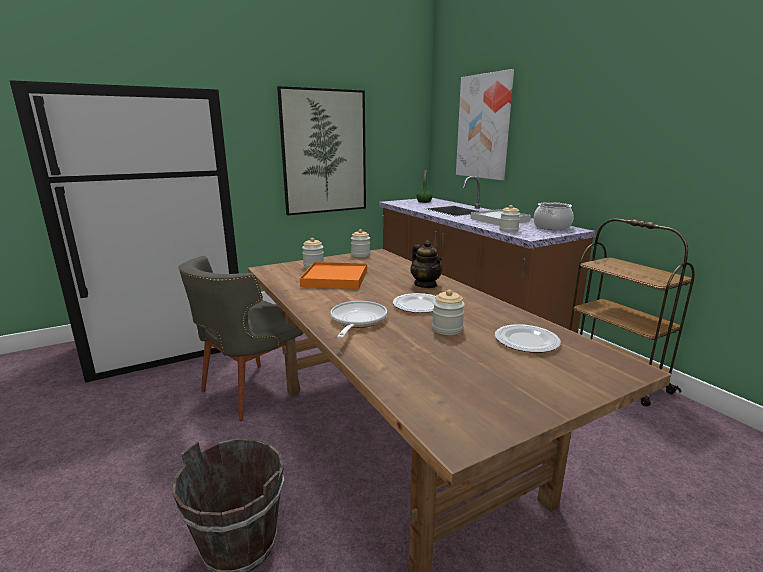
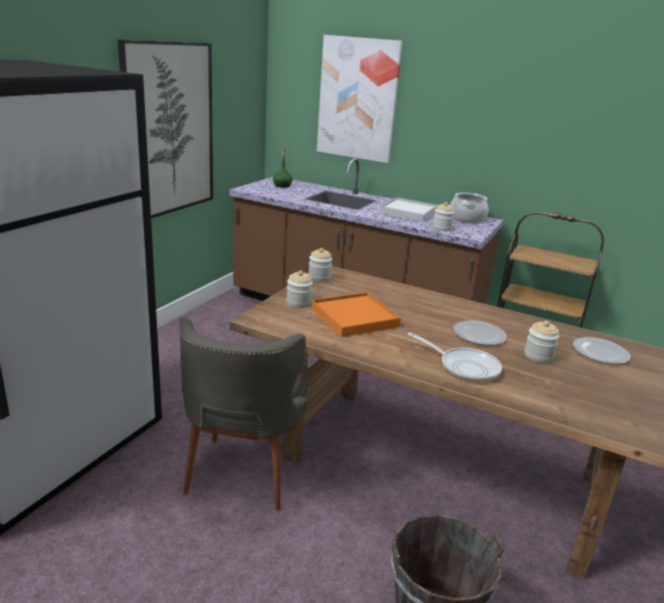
camera: 35 degrees left, 5 degrees up
(357, 321) = (464, 367): frying pan -> frying pan turned 150 degrees clockwise
(425, 285) = (445, 308): teapot -> none

